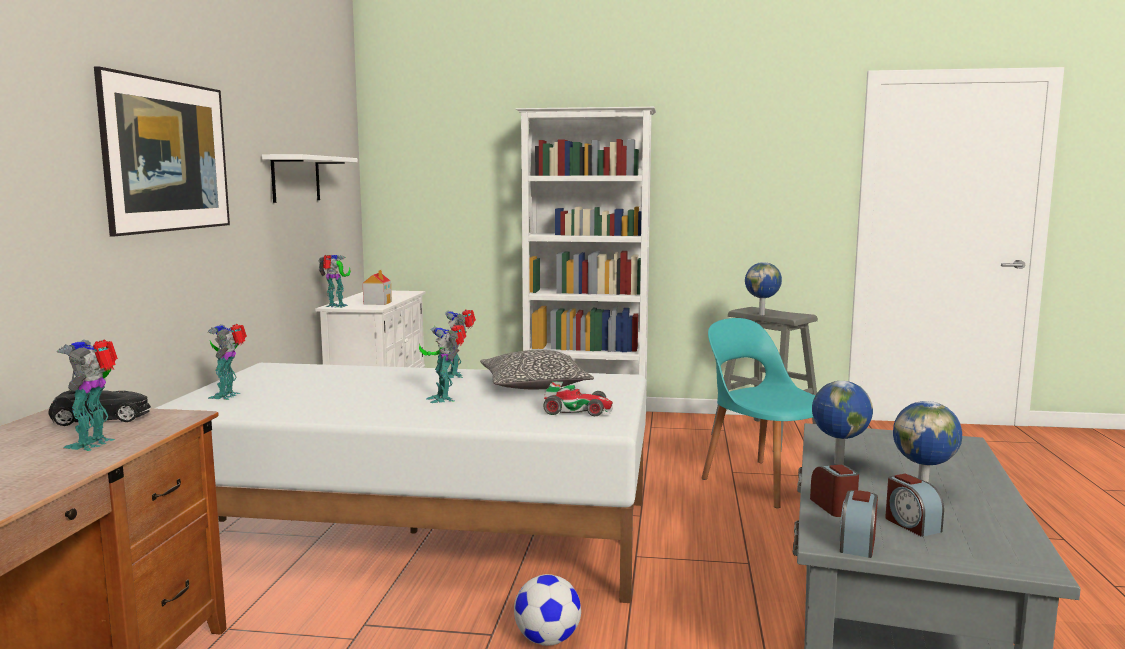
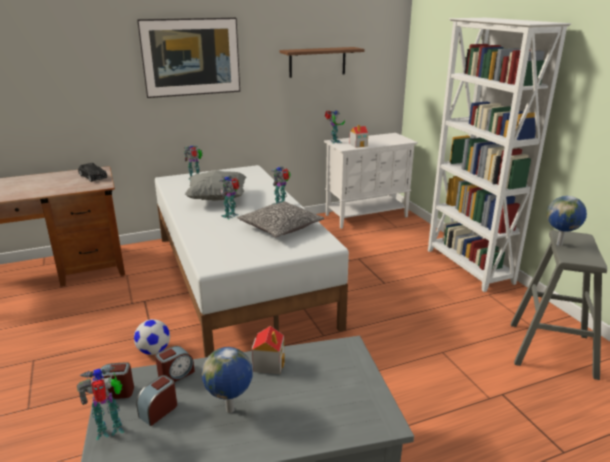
camera: 60 degrees right, 15 degrees up
(94, 444) = (60, 187): toy robot -> toy robot (111, 430)
(296, 179) = (317, 62): white shelf -> brown shelf
(356, 396) = (217, 198): none -> grey pillow
(578, 410) = (239, 251): toy car -> none
(764, 482) = (439, 371): turquoise chair -> none
(837, 463) = (269, 363): globe -> toy house

